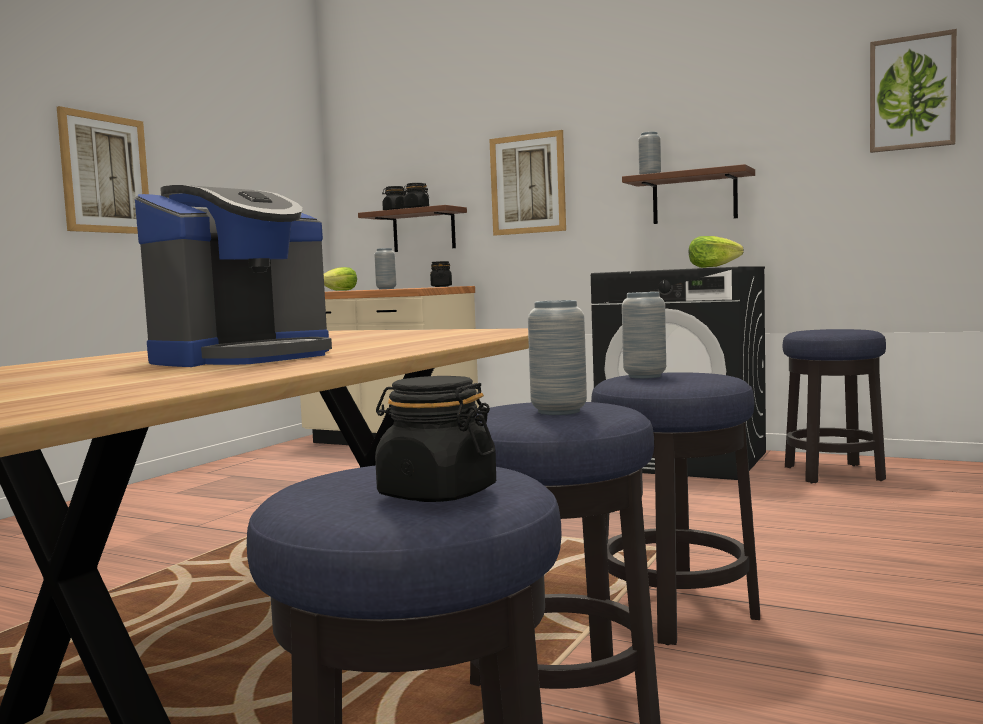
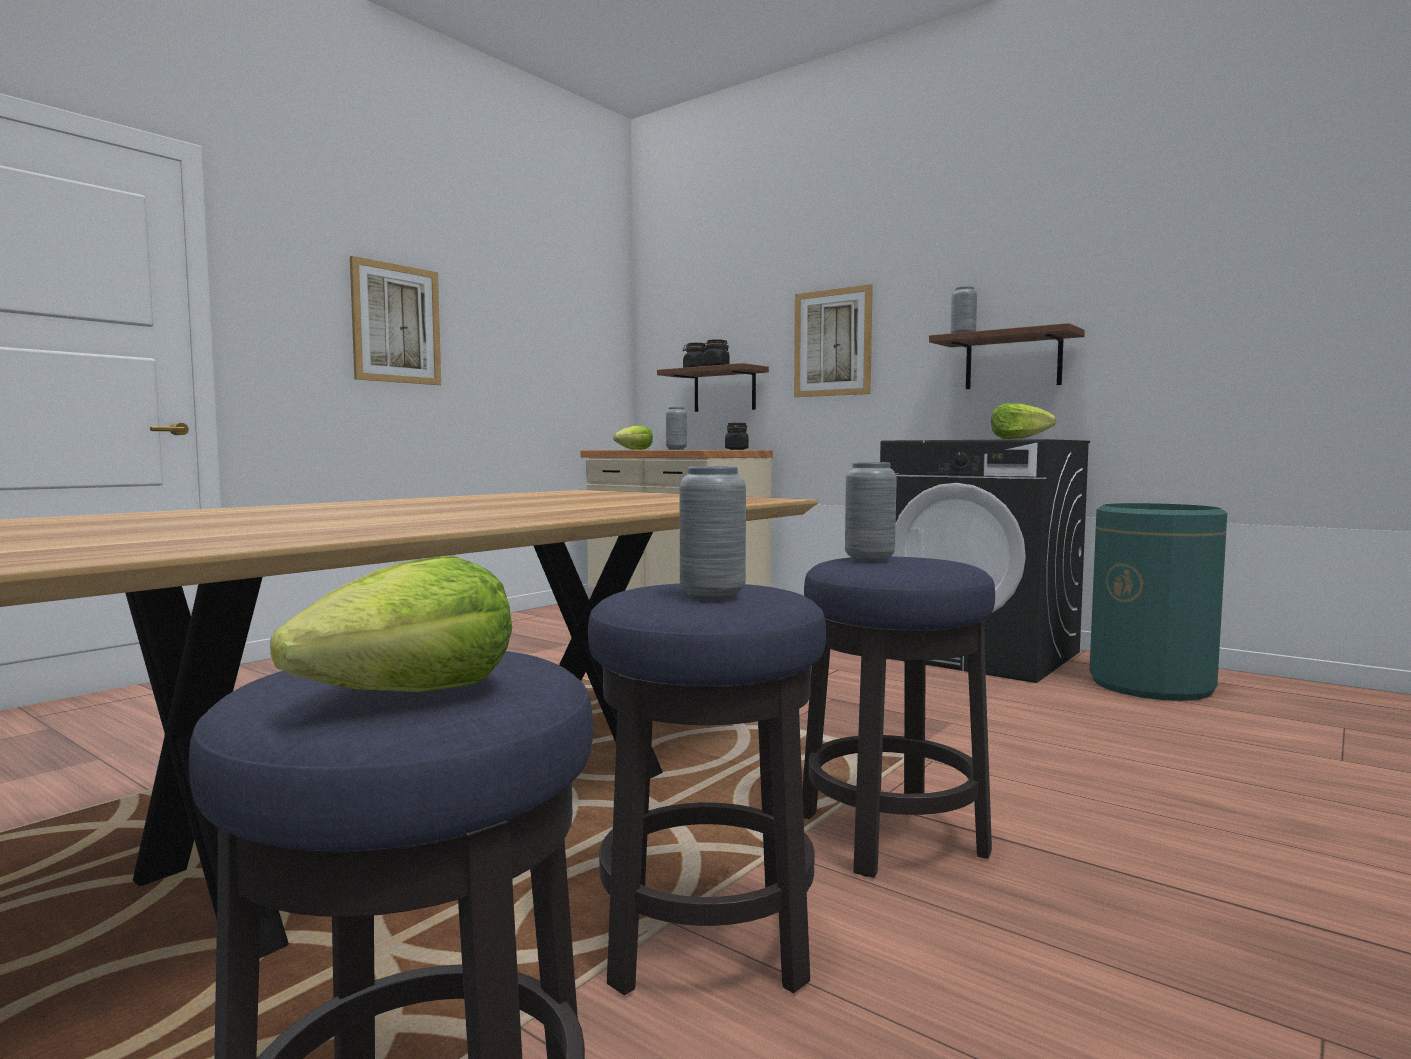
camera: 10 degrees right, 0 degrees up
(244, 358) = (413, 514): coffee machine -> none
(436, 494) = (412, 695): black jar -> lettuce
(833, 474) = (1151, 685): stool -> green trash can
(912, 93) = (1281, 241): picture -> none

